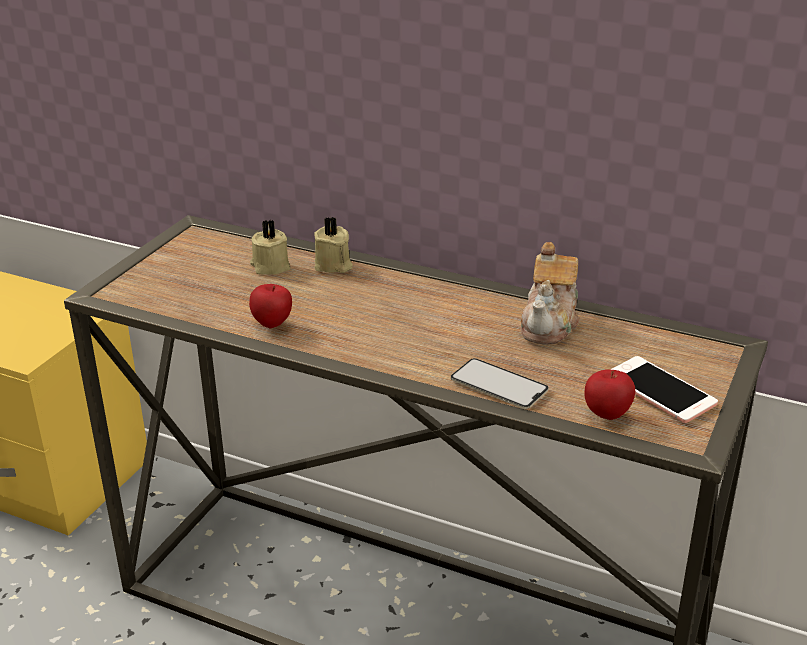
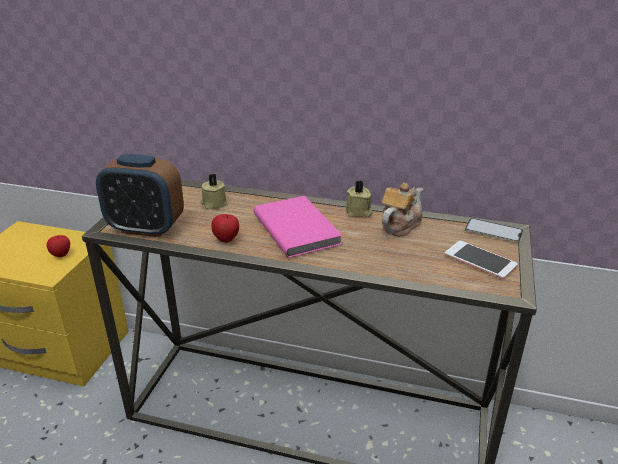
camera: 10 degrees left, 0 degrees up
(158, 296) = (146, 228): none -> alarm clock
(333, 265) = (254, 200): beige candle -> beige candle (359, 212)
(386, 314) = (297, 228): none -> pink book
(499, 384) = (382, 265): phone -> phone (493, 230)
(550, 324) = (399, 225): teapot -> teapot turned 150 degrees counterclockwise
(606, 415) = (454, 278): apple -> apple (61, 255)

